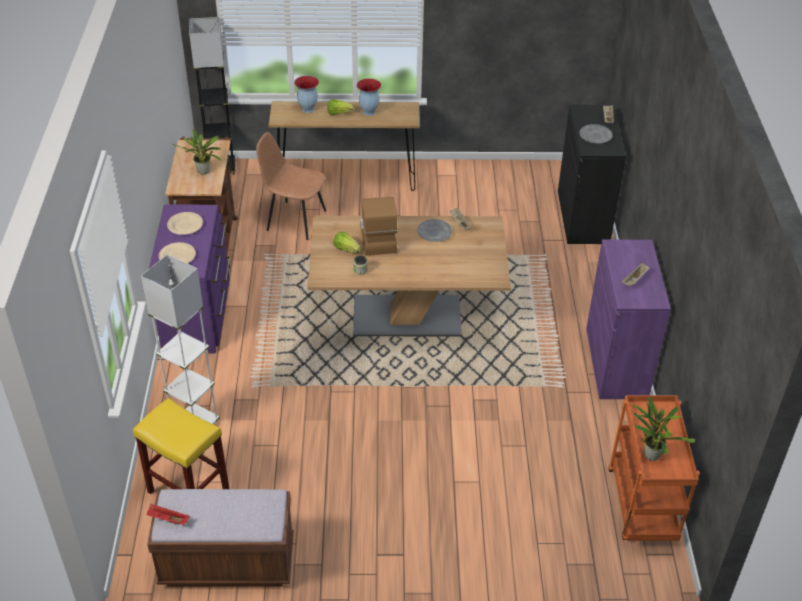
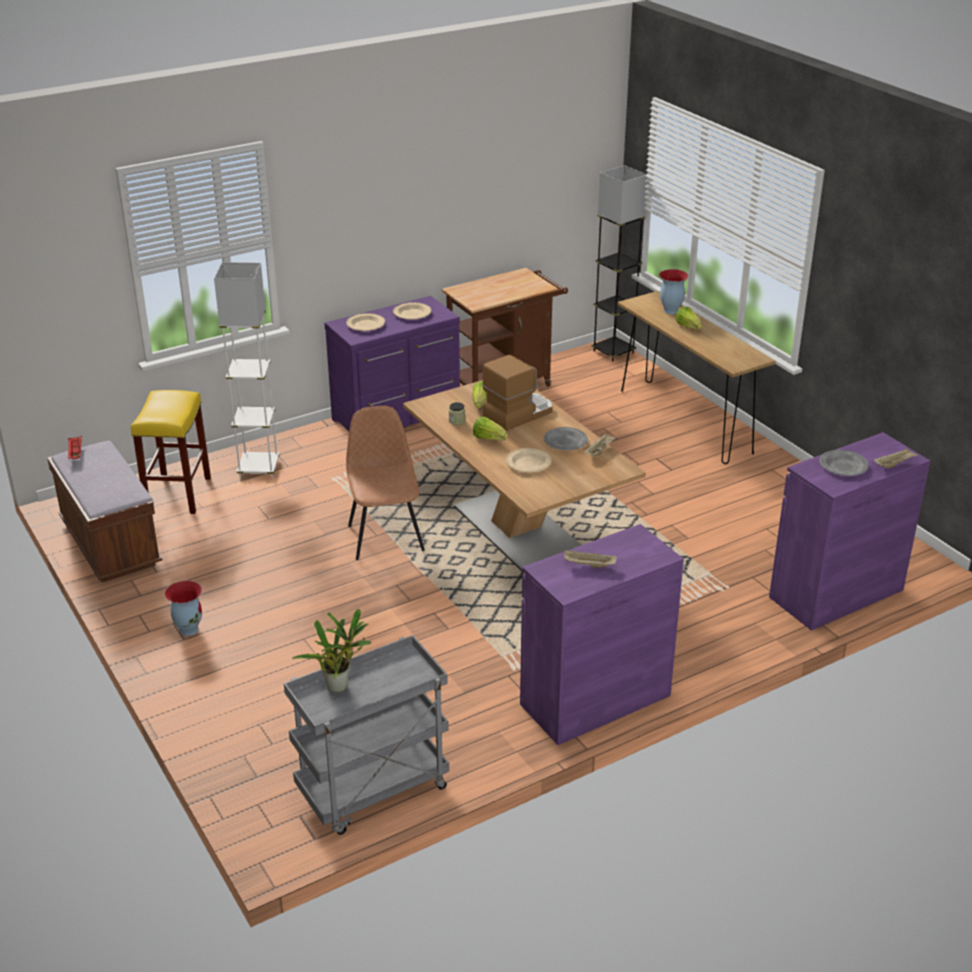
camera: 60 degrees right, 10 degrees down
(204, 172) = (493, 293): potted plant -> none
(295, 220) = (587, 415): brown chair -> brown chair (385, 537)
(368, 112) = (713, 340): vase -> vase (189, 629)
(399, 265) = (489, 438): none -> lettuce
(448, 260) = (528, 463): none -> beige plate
(583, 217) = (836, 594): black cabinet -> purple cabinet
(643, 507) = (372, 792): orange cart -> grey cart

